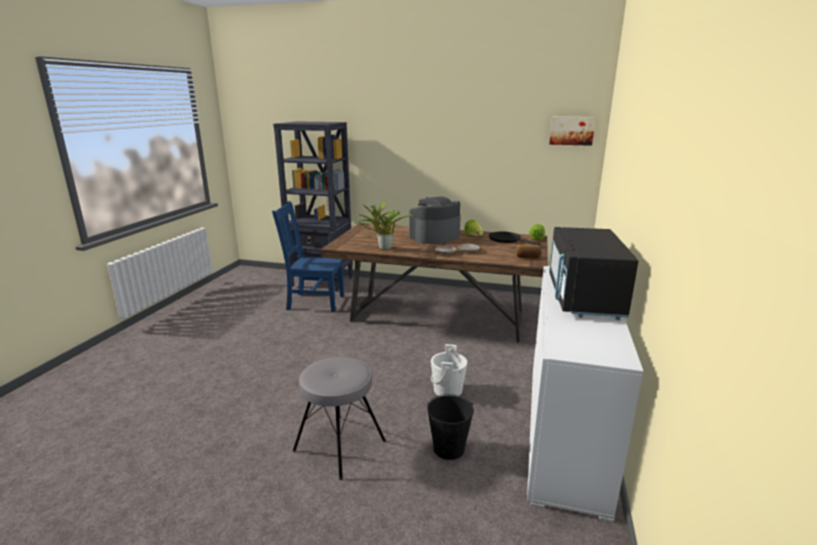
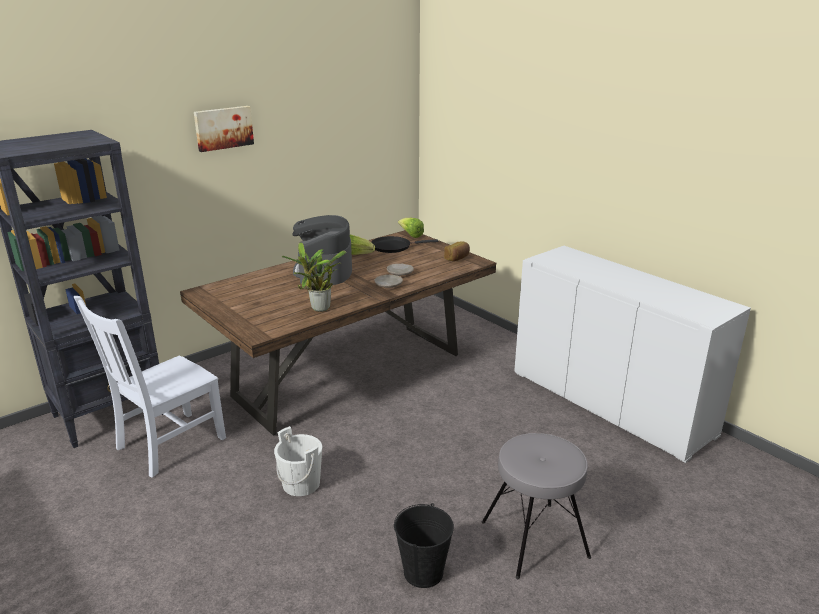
camera: 55 degrees left, 5 degrees up
(313, 302) = (167, 444): blue chair -> white chair
(448, 390) = (498, 431): white bucket -> white bucket (301, 484)
(449, 448) = (590, 471): black bucket -> black bucket (423, 572)
(571, 130) = (389, 99): picture -> picture (223, 128)
(583, 298) = (614, 275): black microwave -> none

